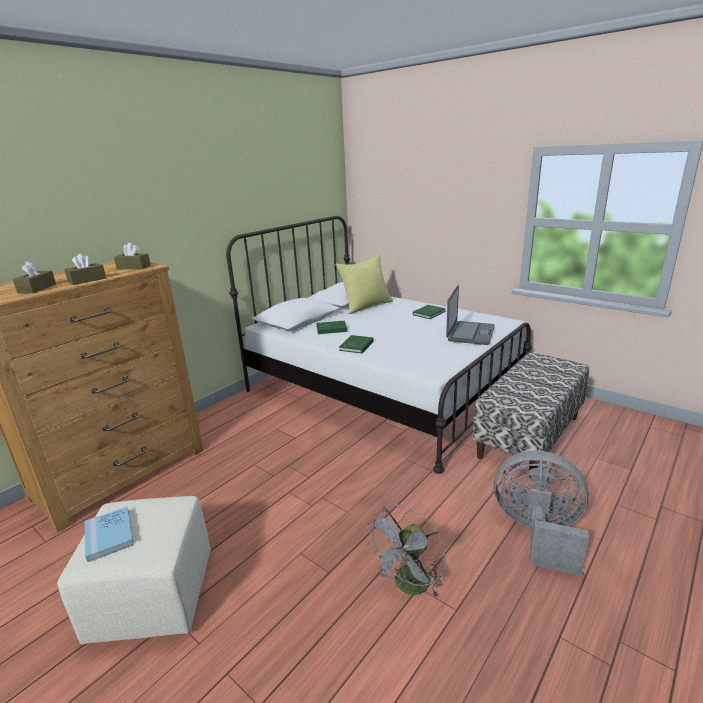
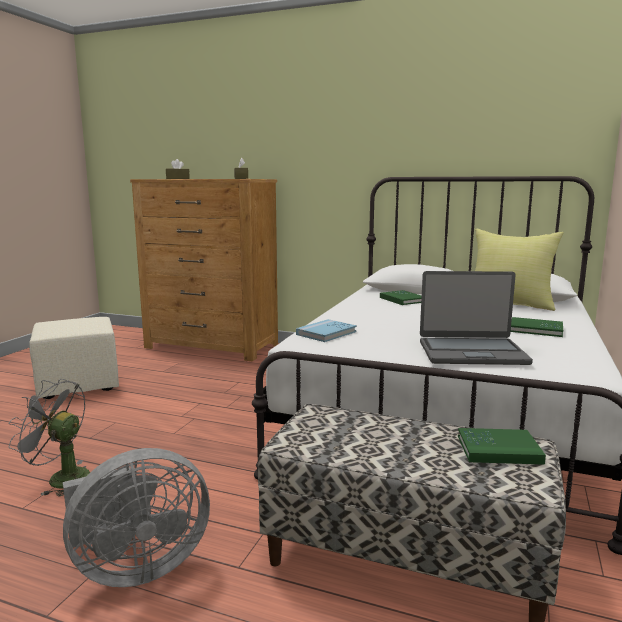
camera: 70 degrees right, 10 degrees down
(87, 280) = (199, 178): brown tissue box -> none
(109, 535) = (68, 320): blue book -> blue book (326, 333)
(356, 346) = (359, 311): green book -> green book (499, 449)
(538, 533) = (136, 568): grey fan -> grey fan turned 60 degrees clockwise

